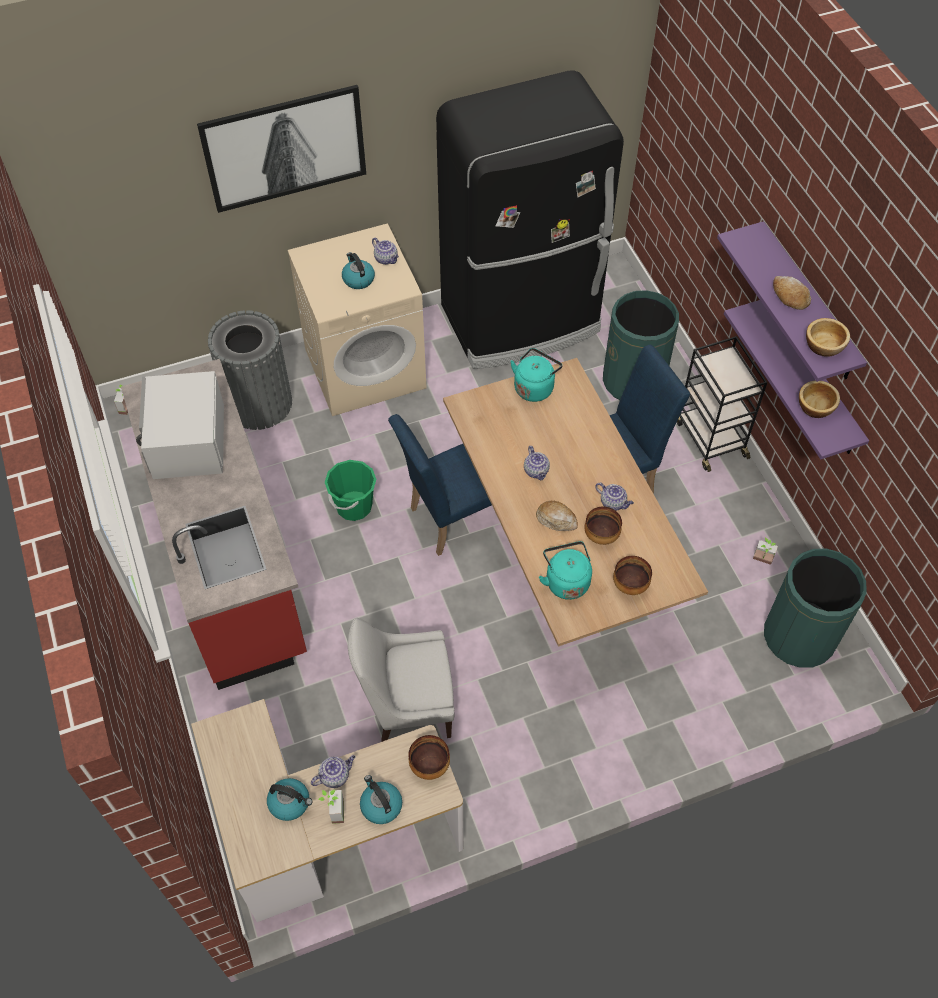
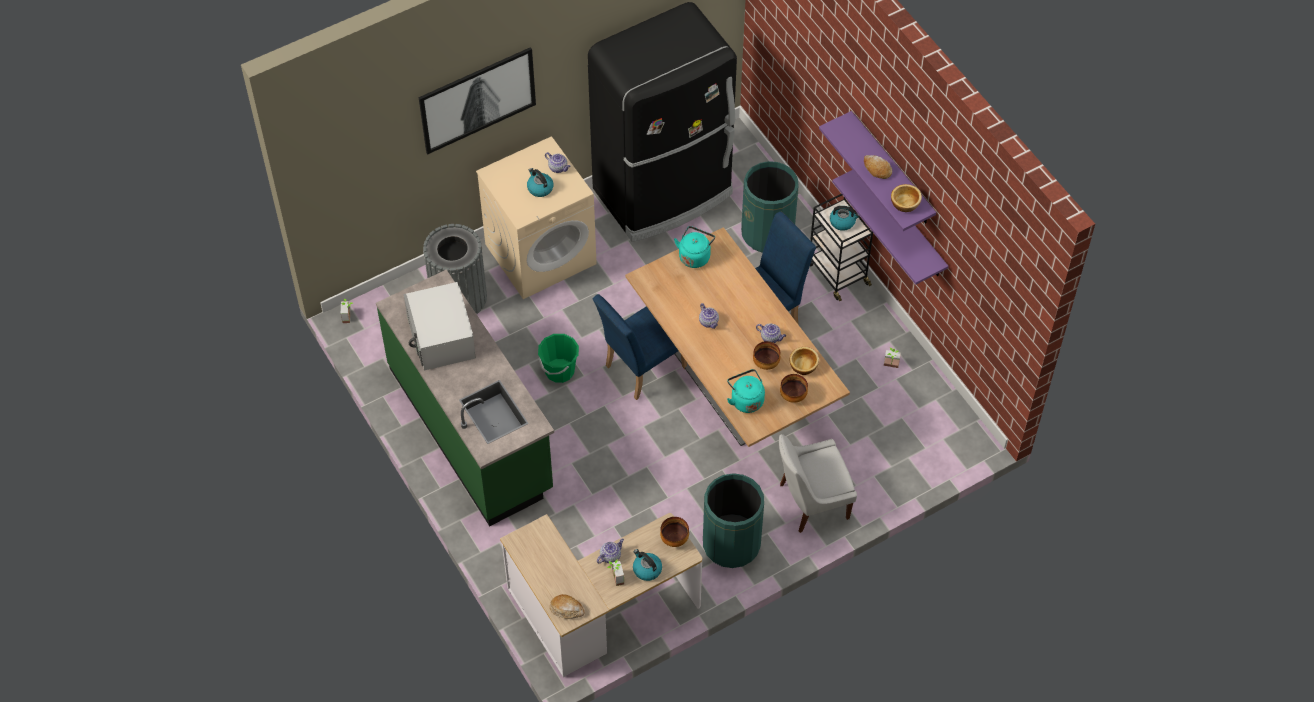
camera: 10 degrees left, 0 degrees up
(231, 561) = (471, 429): red counter -> green counter
(290, 802) = (584, 577): kettle -> kettle (843, 222)
(407, 706) = (637, 515): white chair -> white chair (811, 502)
(556, 519) = (731, 356): bread -> bread (567, 609)
(798, 637) = (925, 419): green trash can -> green trash can (731, 544)
(815, 406) = (907, 245): bowl -> bowl (803, 365)

